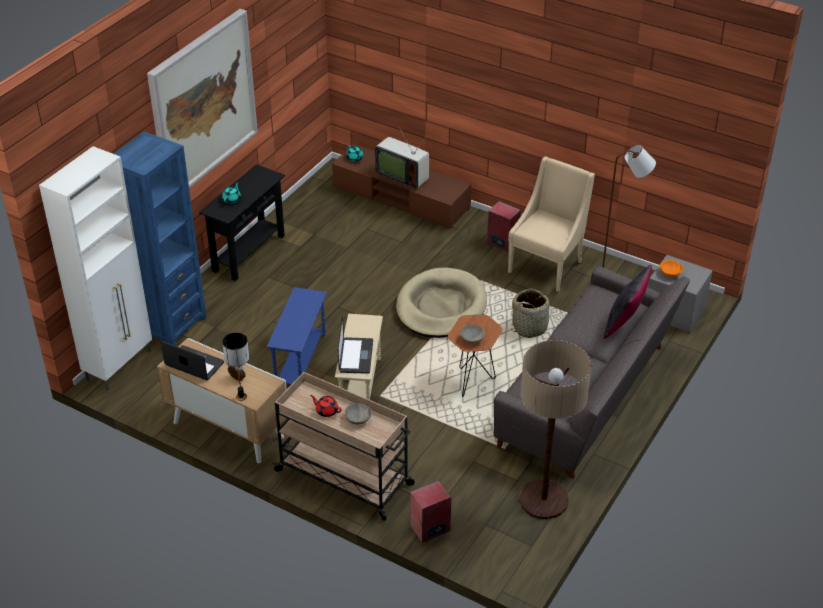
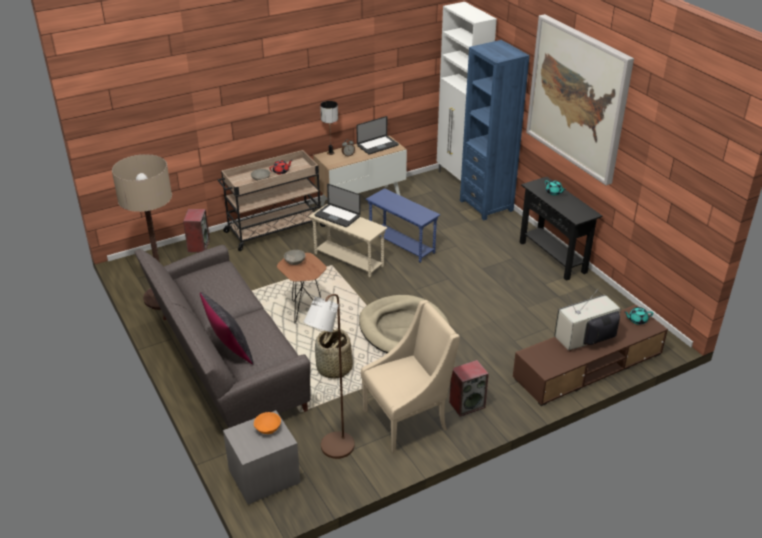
camera: 120 degrees right, 5 degrees down
(547, 266) = (407, 419): beige armchair -> beige armchair turned 90 degrees counterclockwise

